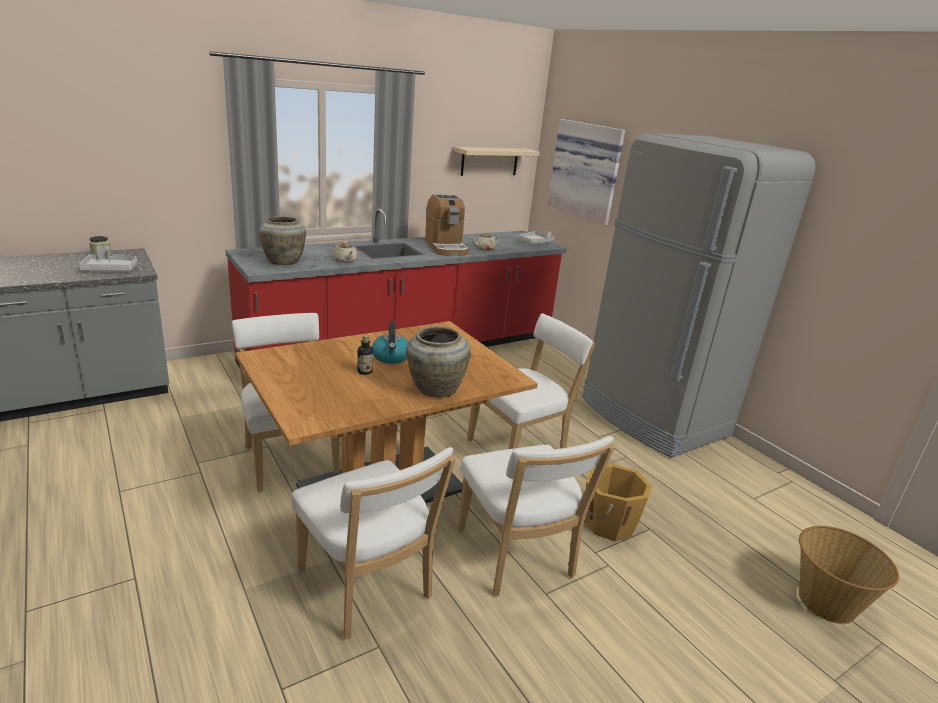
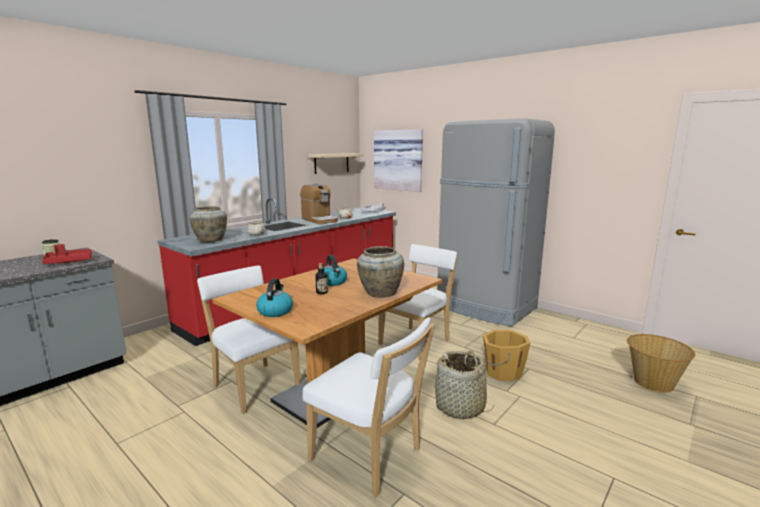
camera: 15 degrees left, 10 degrees down
(110, 269) = (69, 262): grey tray -> red tray
(289, 388) = (275, 311): none -> kettle
(517, 557) = (460, 407): white chair -> basket

